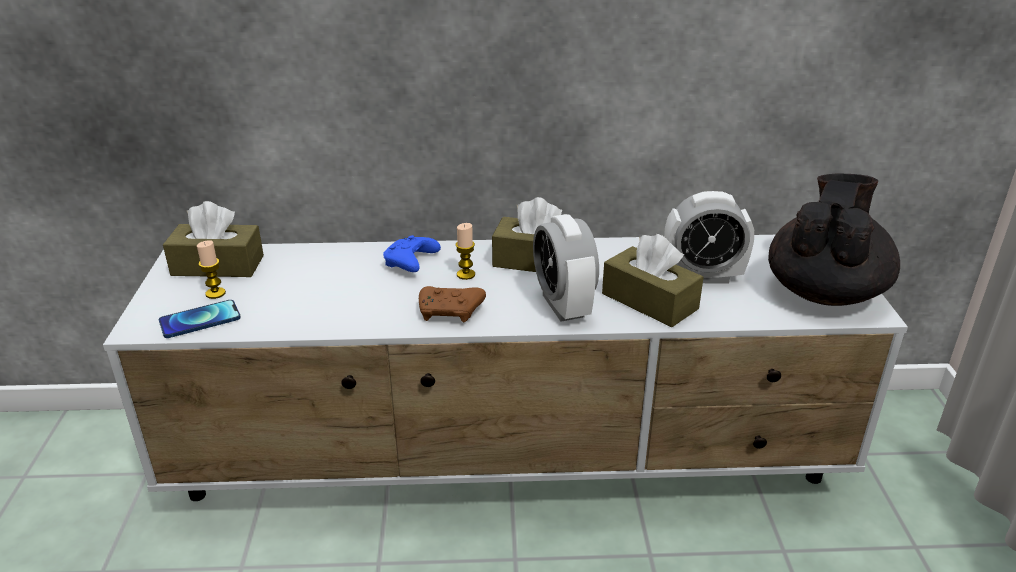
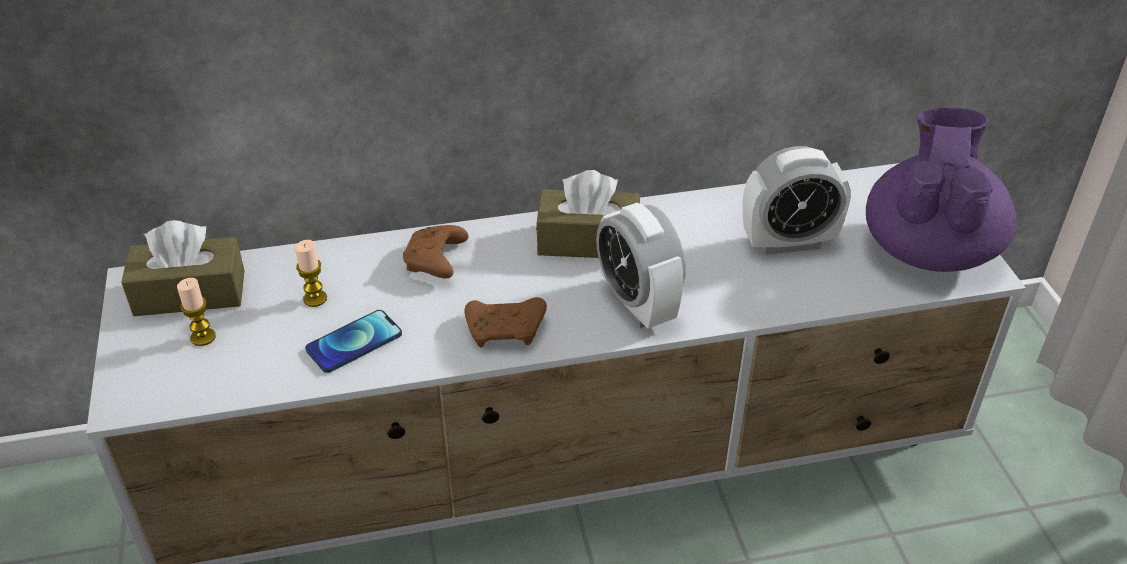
camera: 10 degrees left, 10 degrees up
(200, 320) = (198, 381): phone -> phone (354, 342)
(411, 263) = (436, 262): blue game controller -> brown game controller
(466, 274) = (508, 271): candle -> candle (315, 298)
(649, 301) = (735, 286): brown tissue box -> none
(824, 291) = (929, 248): black teapot -> purple teapot

